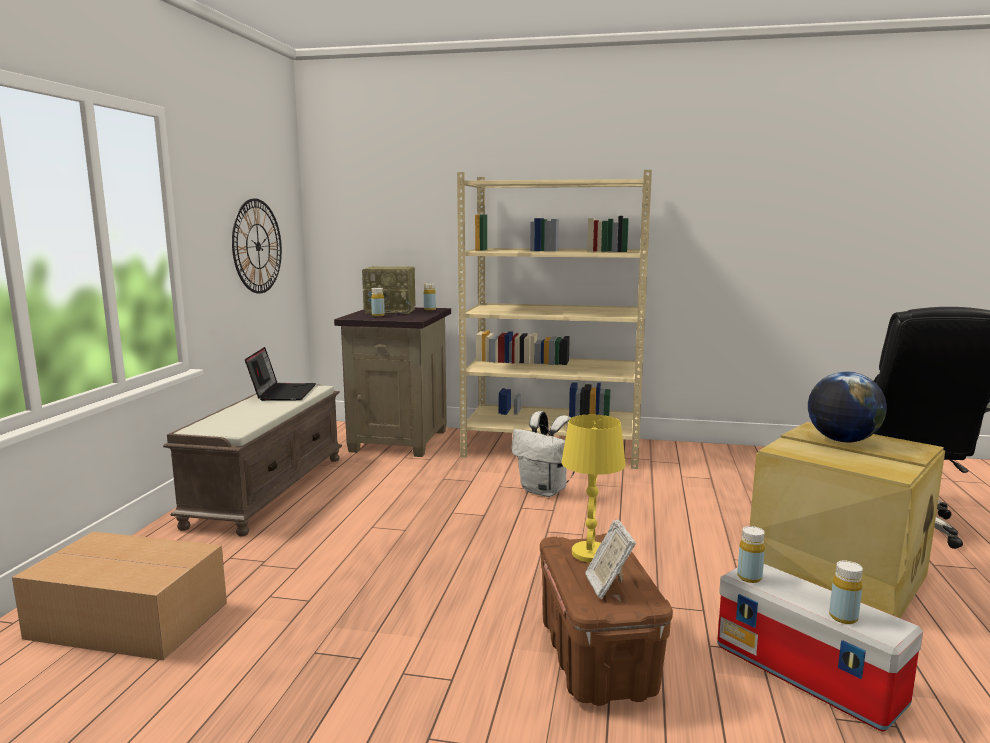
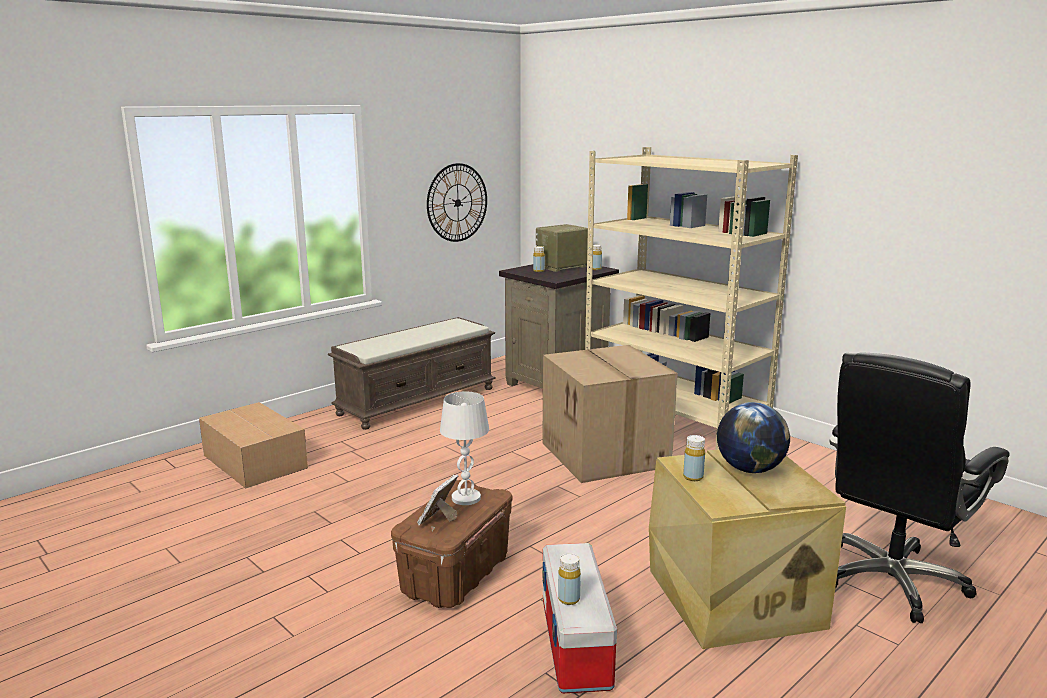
camera: 35 degrees right, 5 degrees up
(282, 393) = (444, 327): laptop -> none
(391, 311) = (561, 267): radio -> radio turned 105 degrees clockwise
(545, 491) = (607, 455): white backpack -> cardboard box
(590, 553) = (466, 498): yellow table lamp -> white table lamp
(749, 577) = (558, 552): yellow bottle -> yellow bottle (693, 477)

